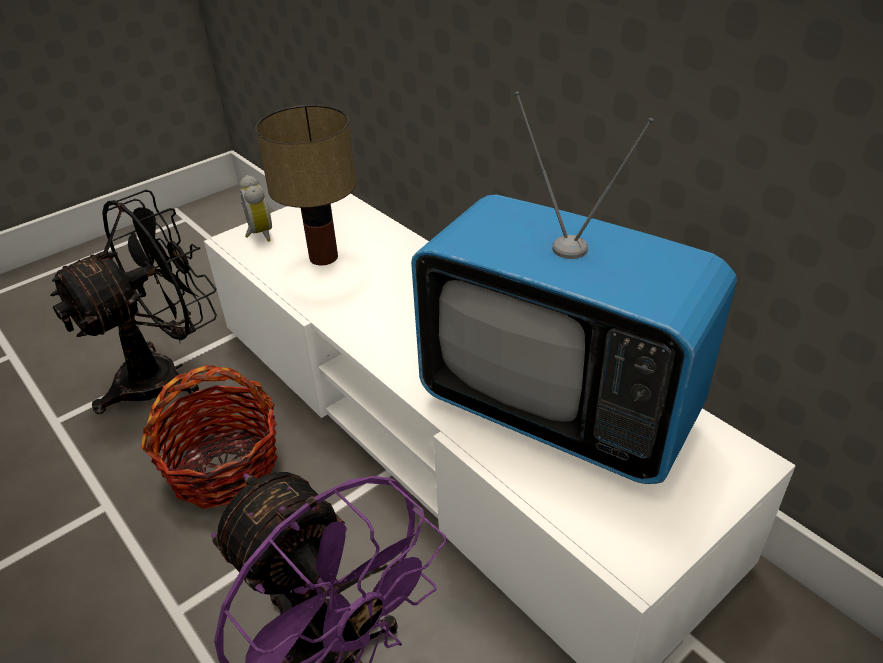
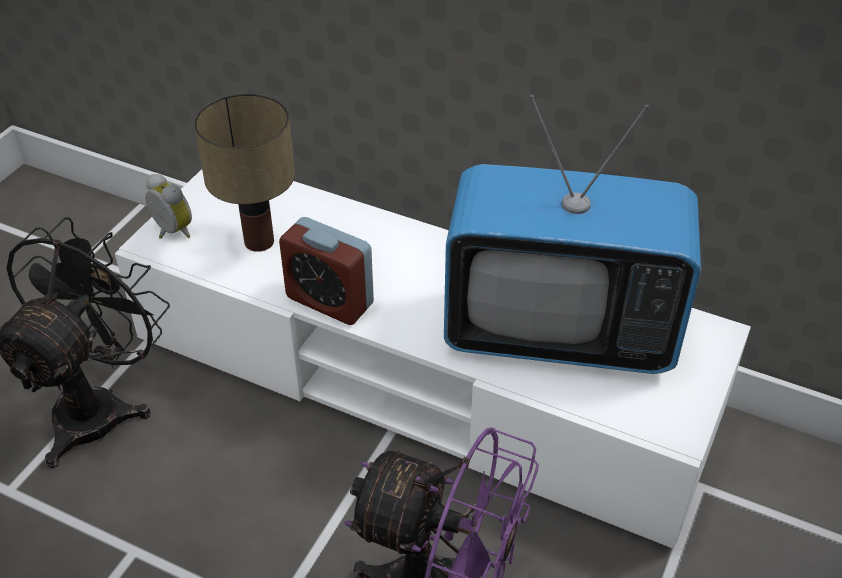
camera: 25 degrees left, 5 degrees up
(224, 467) = (230, 477): basket -> none
(348, 320) = (329, 301): none -> alarm clock

